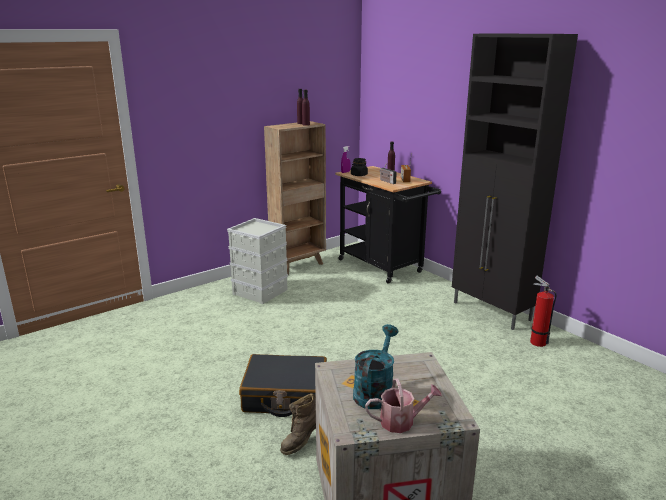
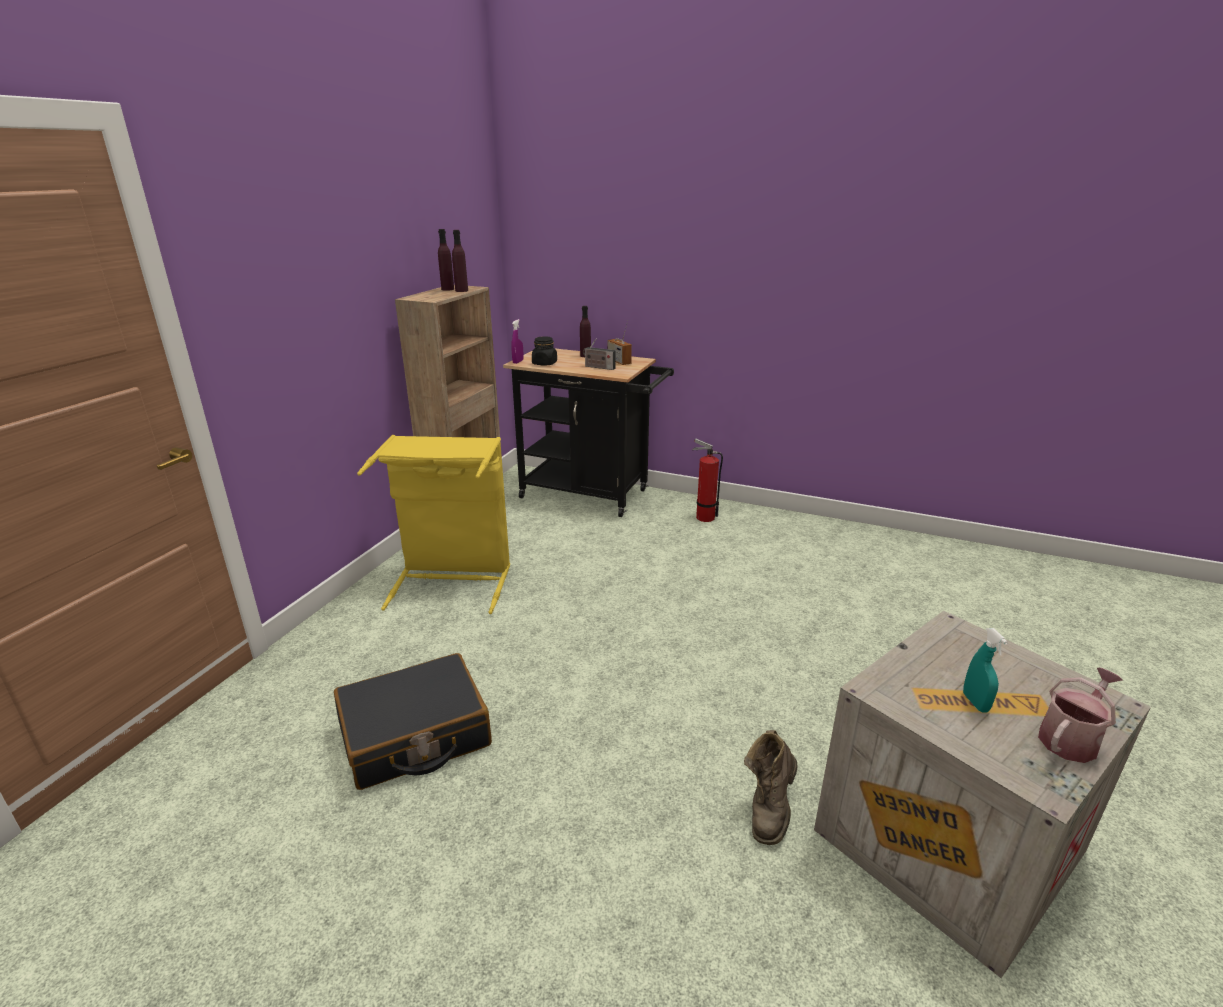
camera: 30 degrees left, 5 degrees up
(261, 292) = (453, 580): grey storage box -> yellow laundry basket
(285, 396) = (666, 743): black suitcase -> black suitcase (415, 735)
(375, 391) = (975, 702): turquoise watering can -> turquoise spray bottle
(492, 312) = (780, 523): black cabinet -> none
(536, 341) = (863, 548): fire extinguisher -> fire extinguisher (703, 517)

